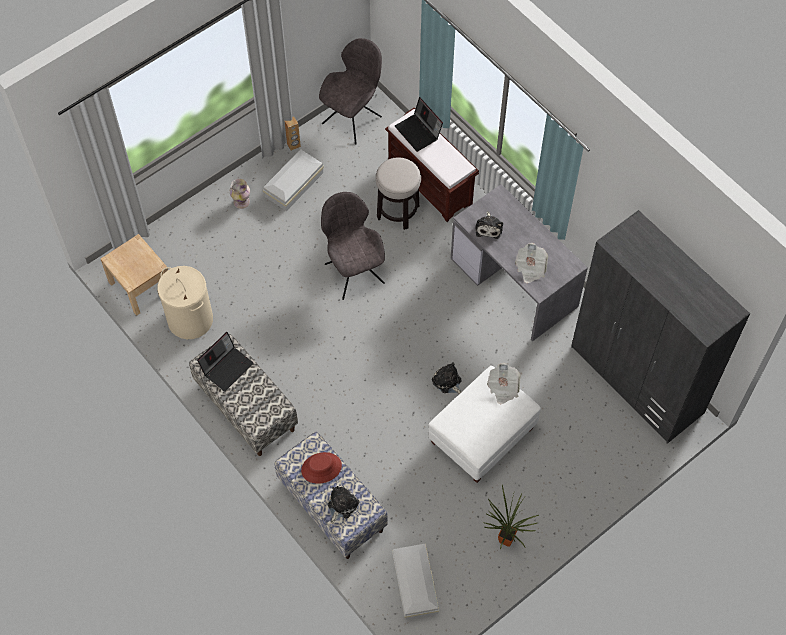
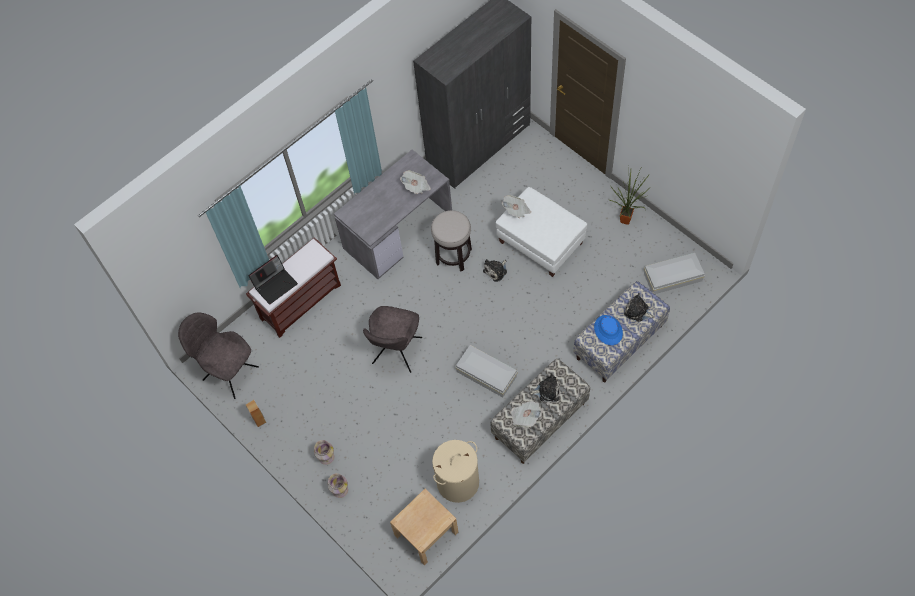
camera: 90 degrees left, 0 degrees up
(203, 212) = (339, 490): none -> vase
(227, 367) = (525, 417): laptop -> newspaper
(292, 185) = (305, 415): white storage box -> white storage box (487, 375)
(321, 468) = (608, 330): red hat -> blue hat
(353, 271) = (396, 352): grey chair -> grey chair turned 45 degrees counterclockwise
(398, 211) = (332, 324): stool -> stool (453, 256)
(489, 227) = (378, 219): plush toy -> plush toy (547, 391)

